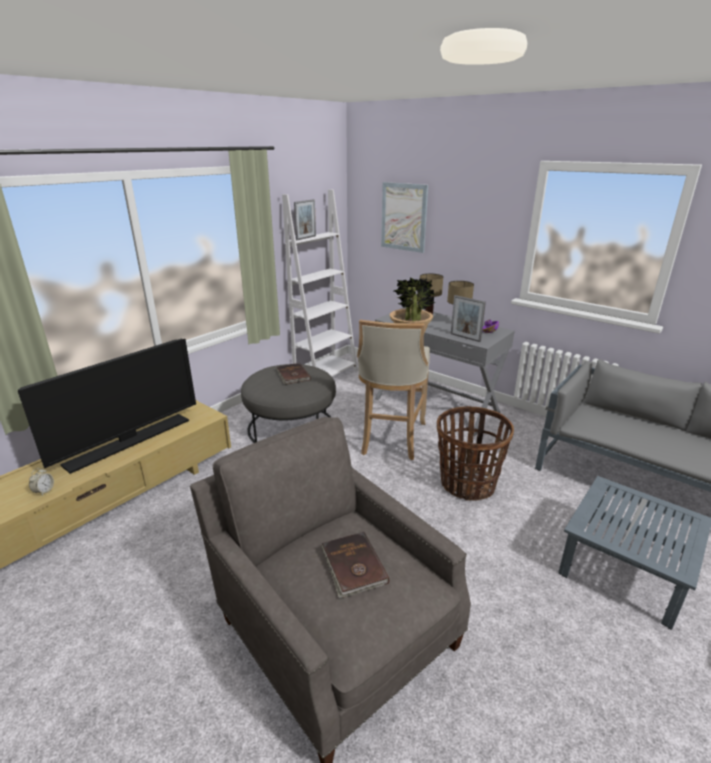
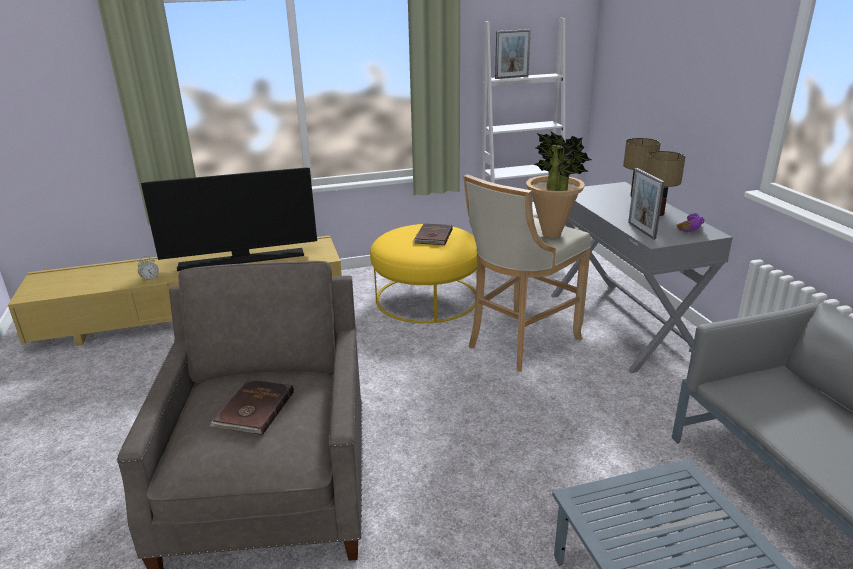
camera: 35 degrees right, 0 degrees up
(291, 426) = (427, 297): grey ottoman -> yellow ottoman
(404, 217) = (646, 58): picture -> none
(467, 484) = (555, 420): basket -> none

